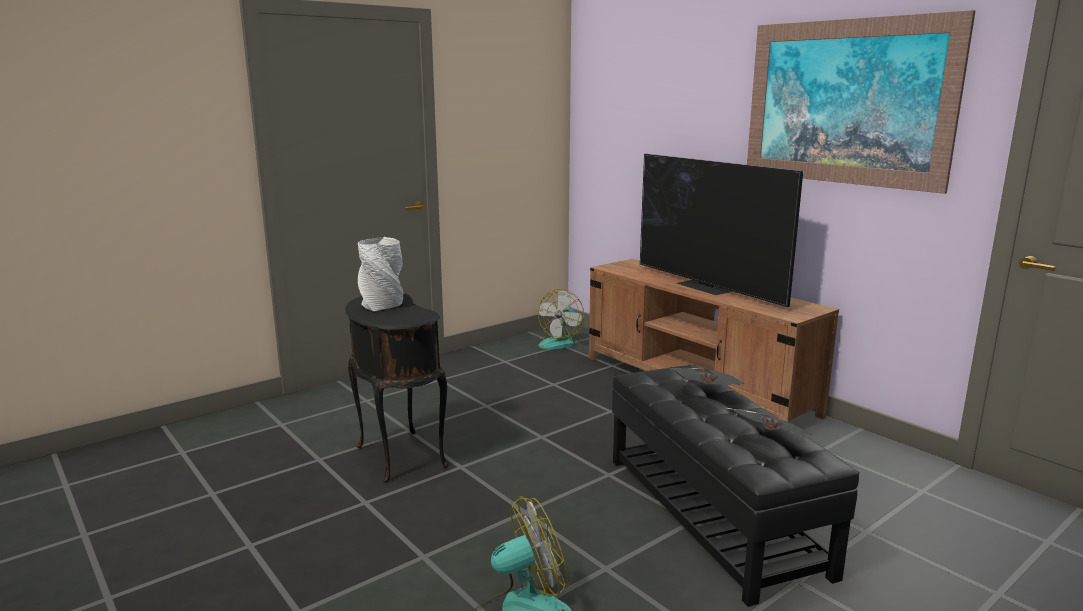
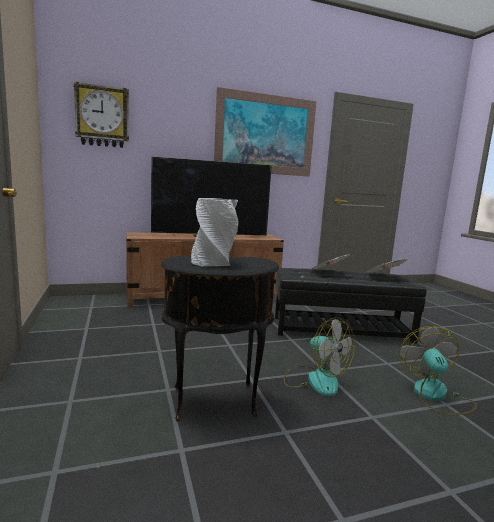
camera: 70 degrees left, 5 degrees down
(560, 342) = (84, 306): fan -> fan (315, 379)
(619, 97) = (102, 116): none -> wall clock

